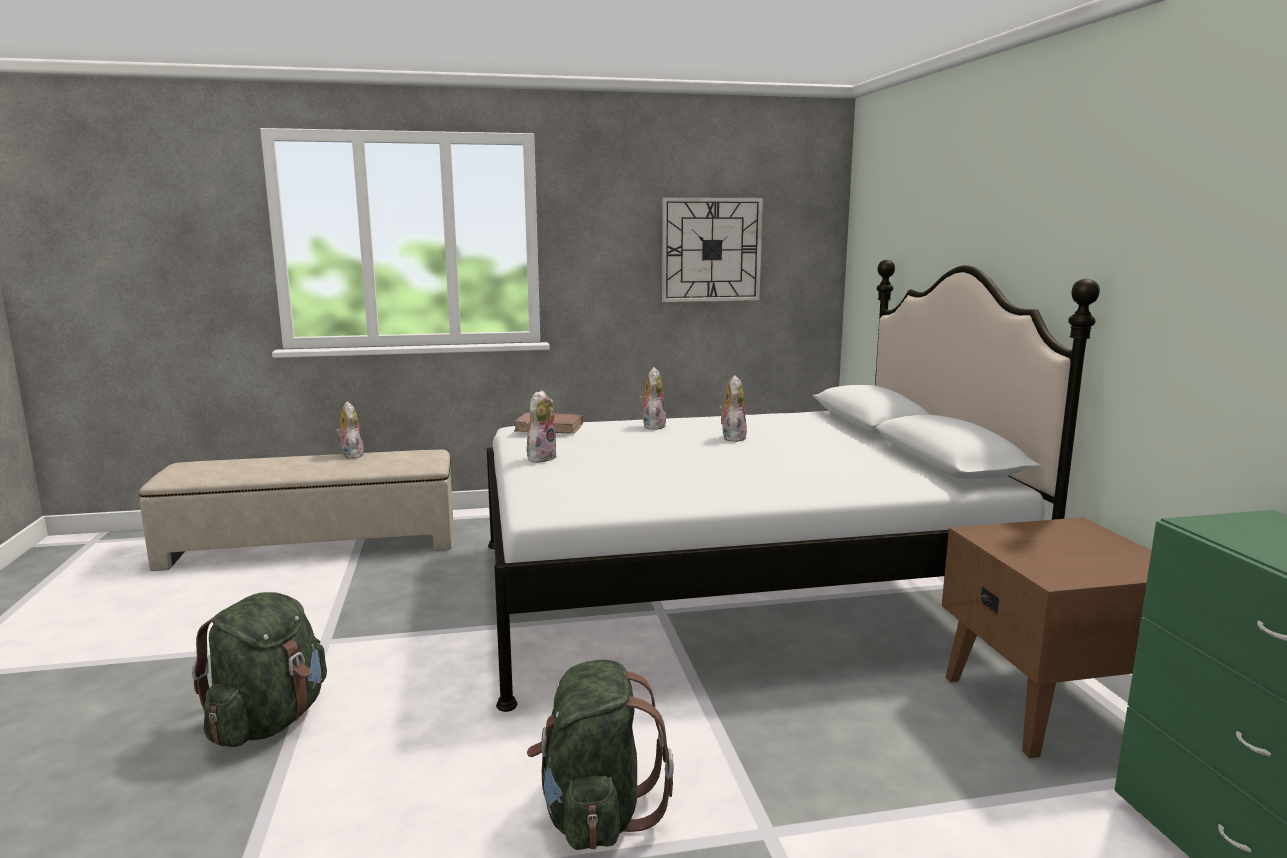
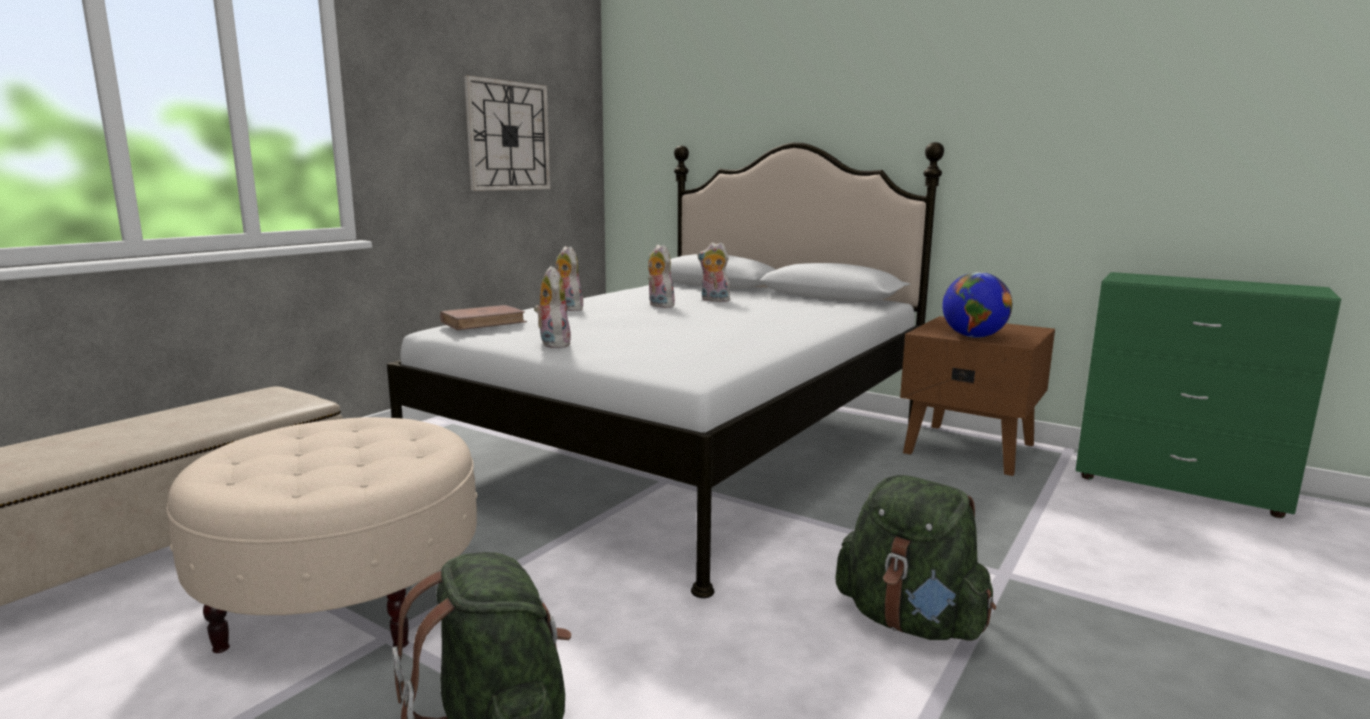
camera: 45 degrees left, 0 degrees up
(346, 610) = (344, 599): none -> beige ottoman
(351, 455) = (153, 415): plush toy -> plush toy (713, 300)
(1024, 554) = (973, 337): none -> globe

